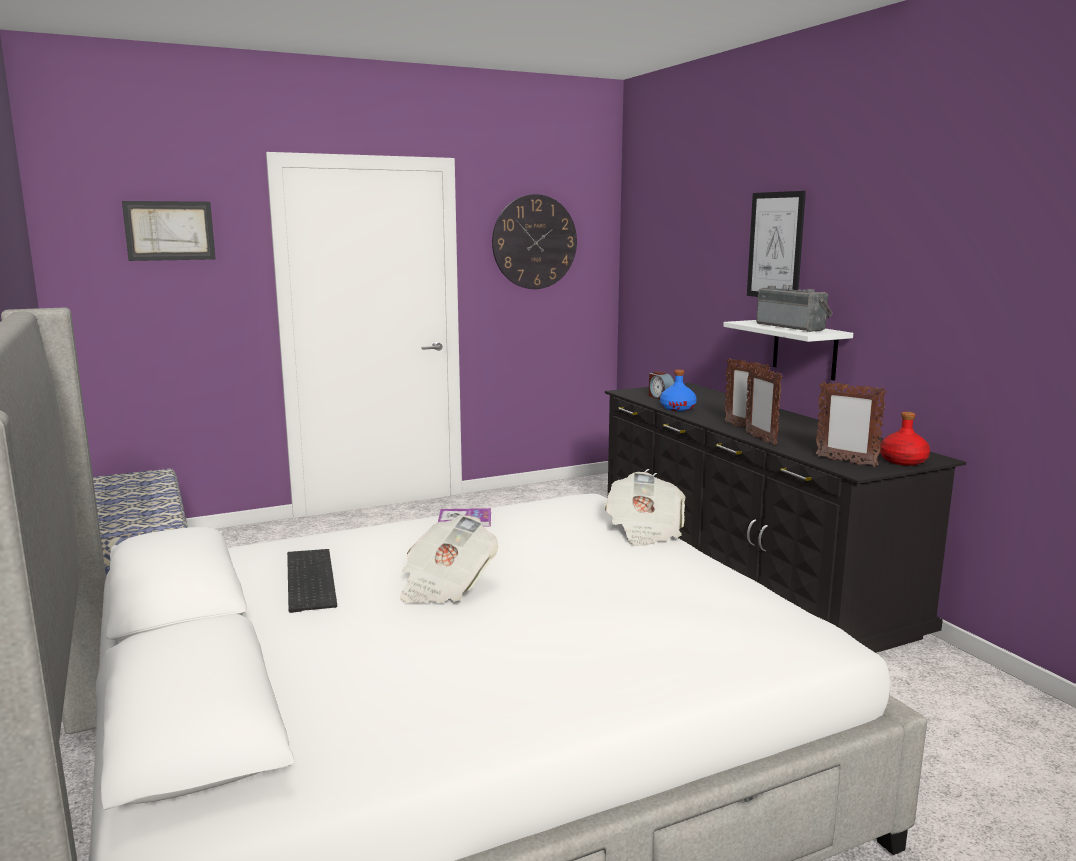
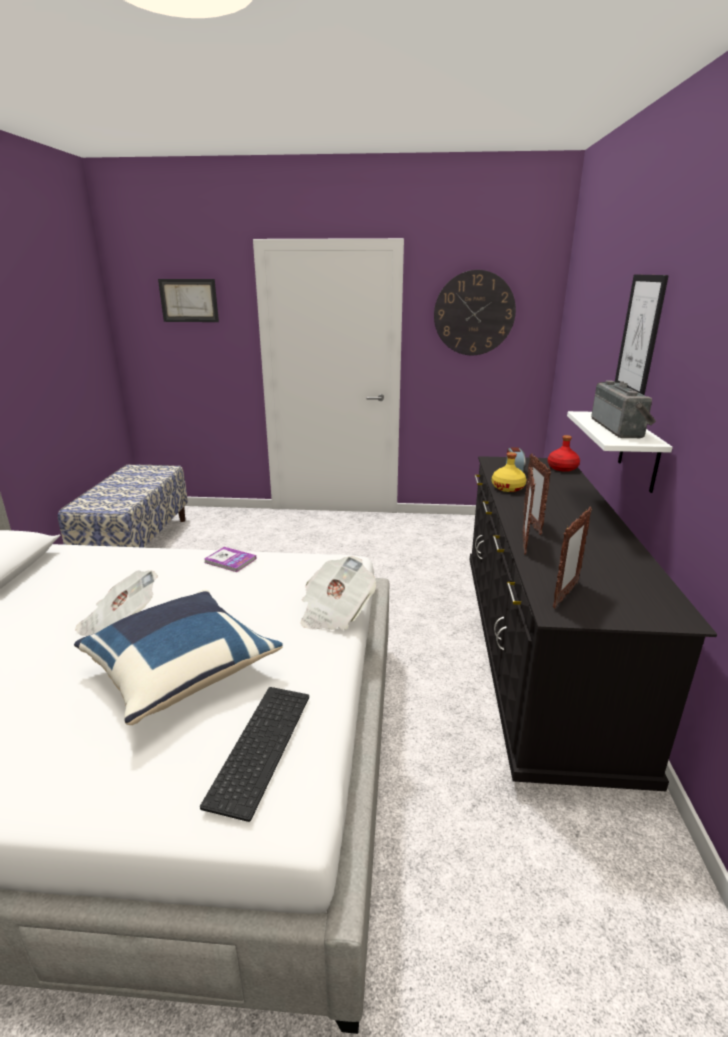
camera: 30 degrees right, 10 degrees up
(307, 579) = (65, 587): keyboard -> keyboard (258, 744)
(583, 598) = (180, 671): none -> blue pillow
(677, 408) = (508, 488): blue bottle -> yellow bottle
(845, 461) = (565, 595): picture frame -> picture frame turned 120 degrees counterclockwise
(903, 461) = (634, 612): red bottle -> red bottle (562, 468)

